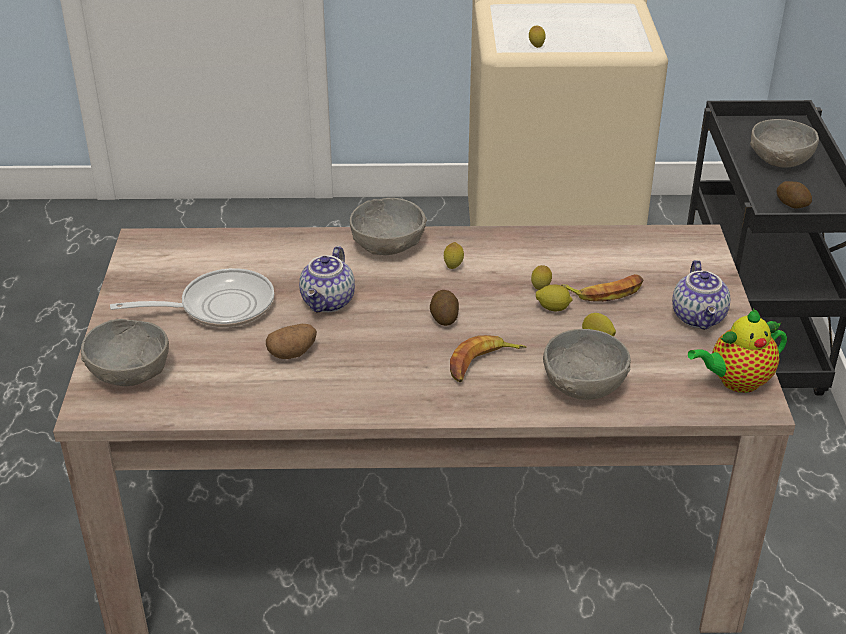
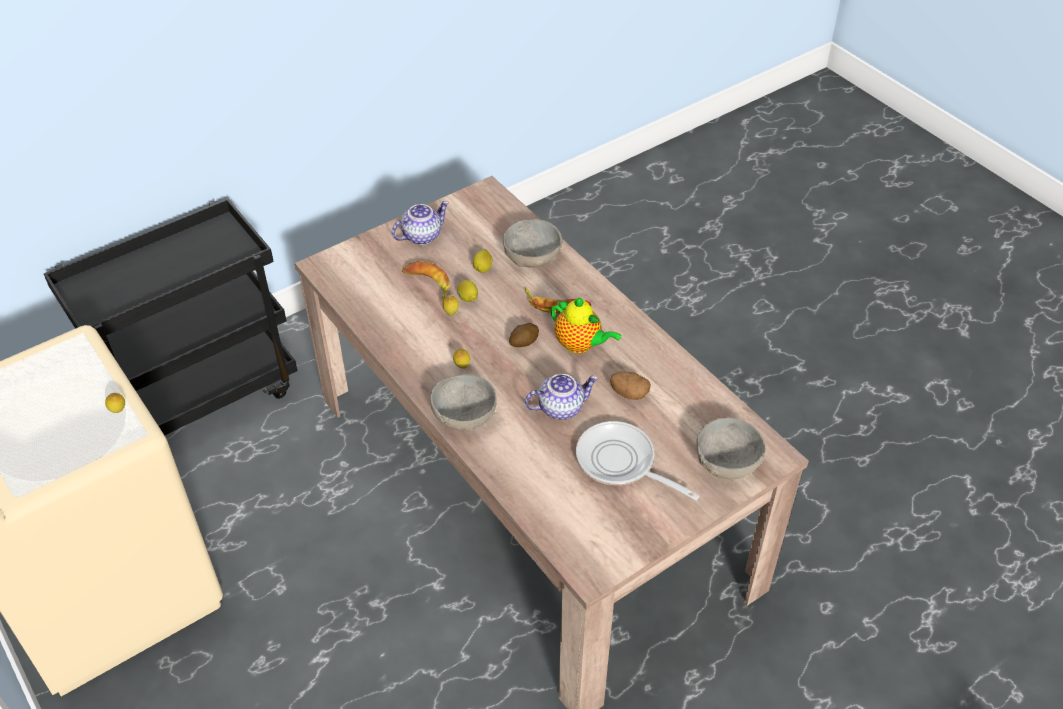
camera: 125 degrees left, 10 degrees up
(736, 381) = (474, 204): teapot -> teapot (580, 345)
(779, 159) = (148, 276): grey bowl -> none
(792, 204) = (220, 251): potato -> none

